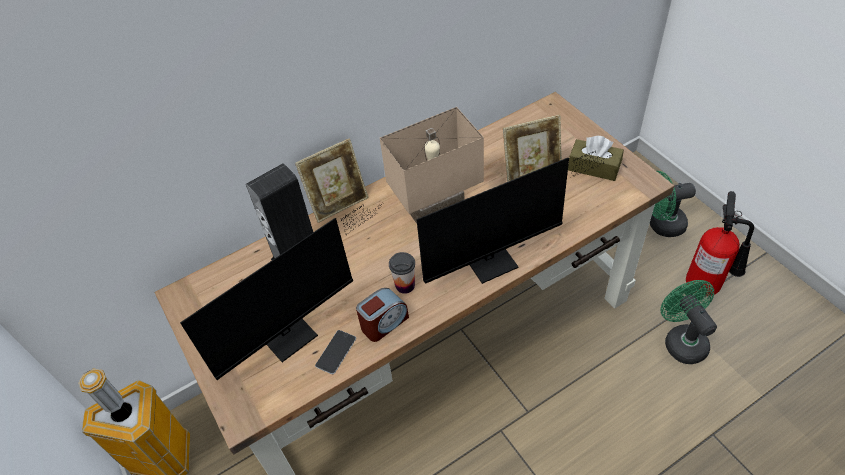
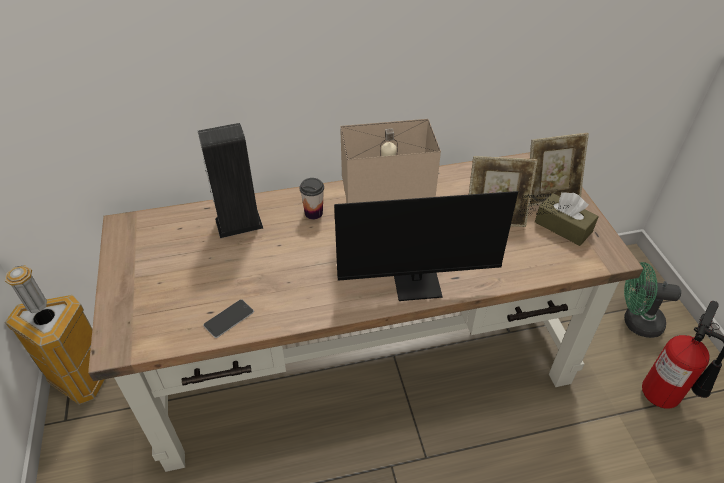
camera: 15 degrees right, 5 degrees down
(295, 331) = (203, 288): monitor -> none
(338, 203) = (299, 189): picture frame -> picture frame (549, 195)
(384, 323) = (286, 307): alarm clock -> none
(405, 285) = (323, 279): cup -> cup (313, 213)
(681, 340) = (616, 443): green fan -> none

